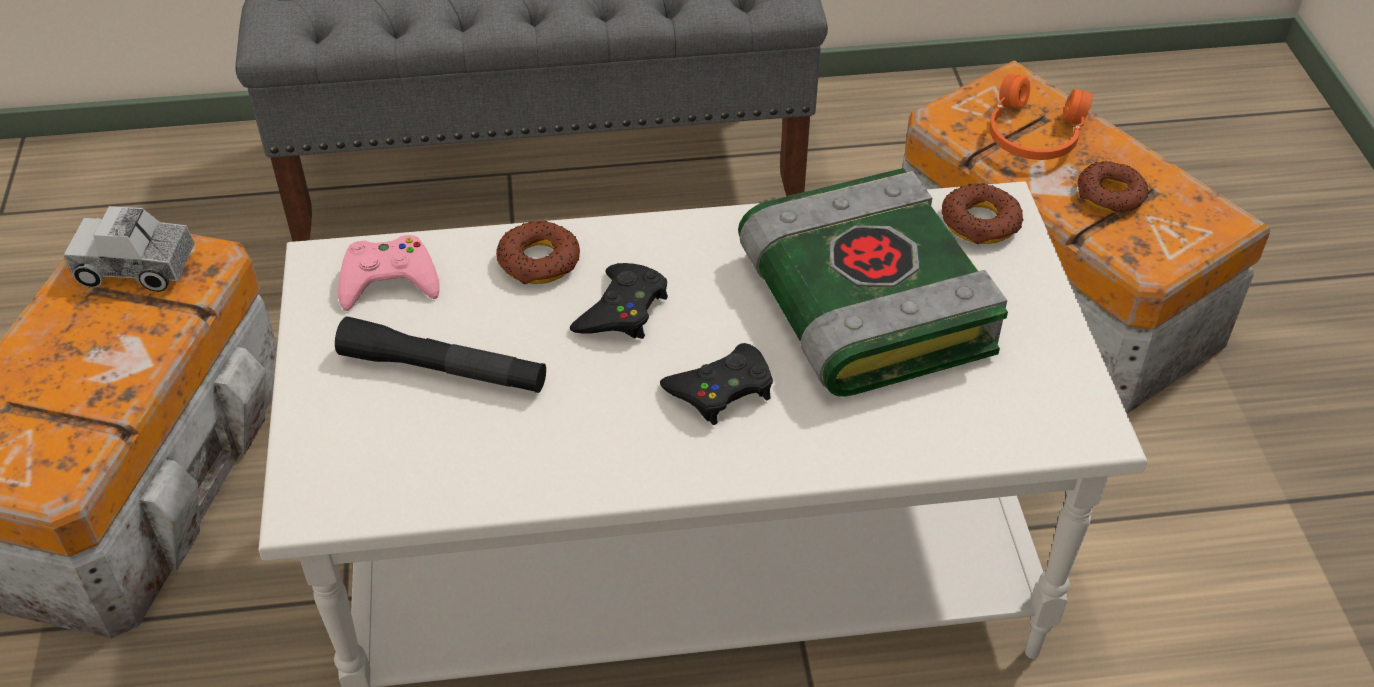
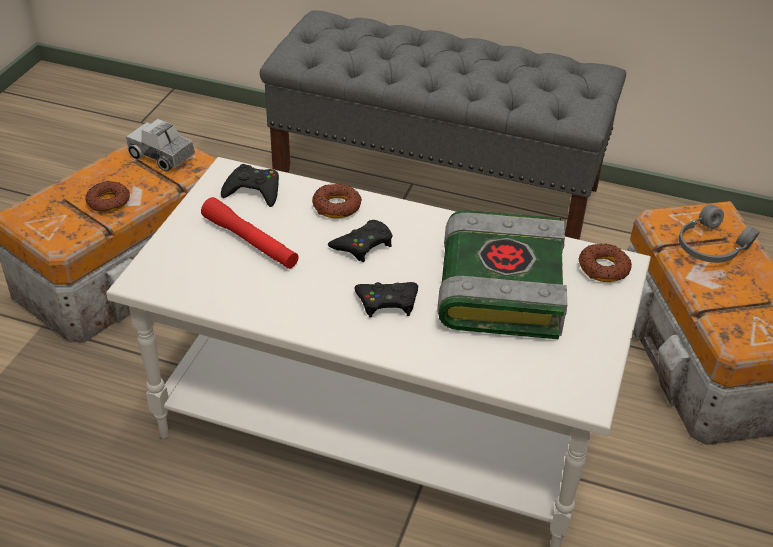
camera: 25 degrees right, 5 degrees down
(389, 281) = (253, 191): pink game controller -> black game controller
(443, 370) = (250, 242): black flashlight -> red flashlight
(1032, 135) = (710, 246): orange headphones -> grey headphones
(1110, 195) = (737, 296): donut -> donut (108, 202)

